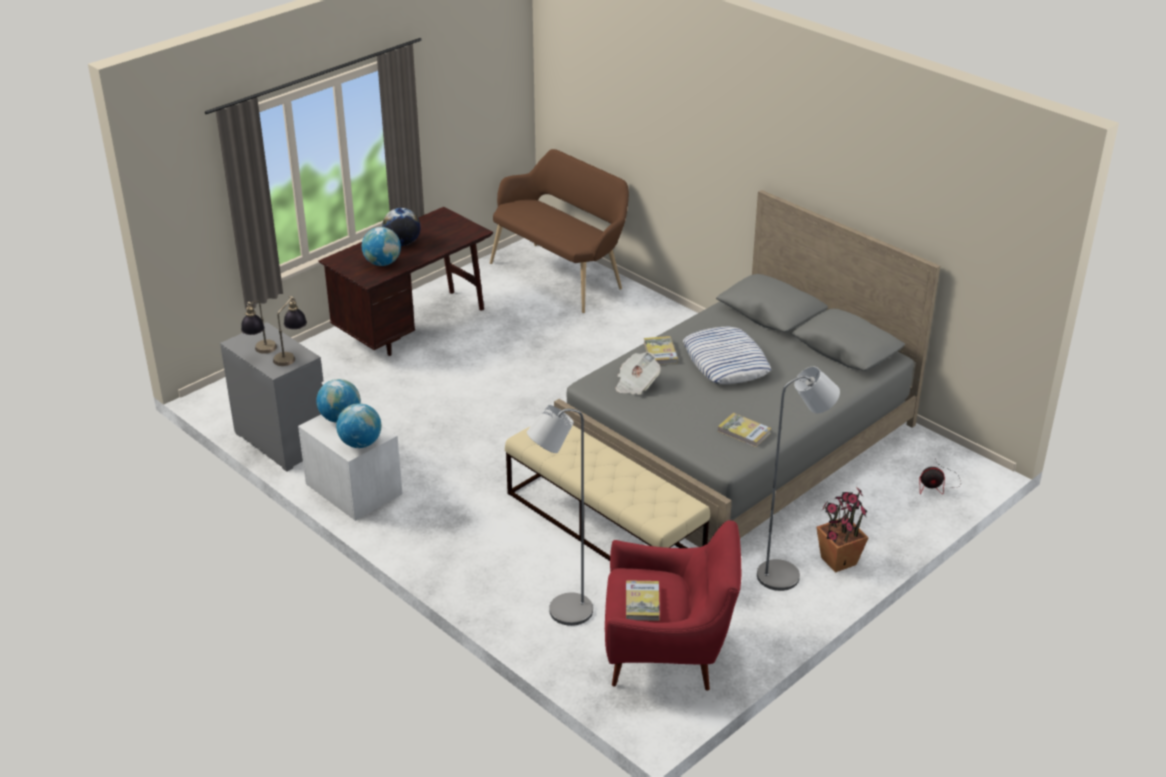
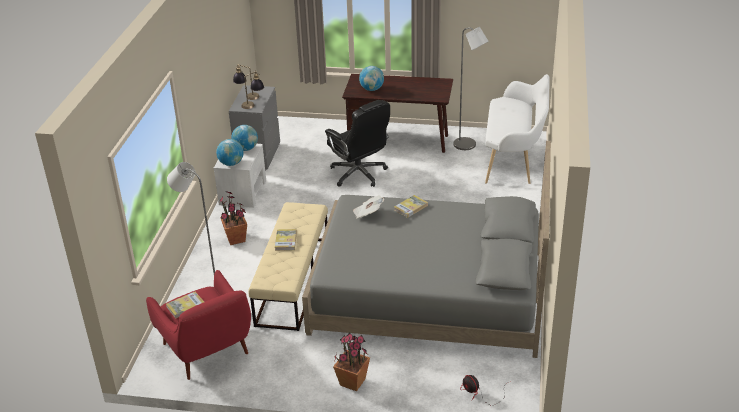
camera: 55 degrees right, 0 degrees up
(402, 243) = (398, 85): globe -> none
(443, 384) = (359, 174): none -> black office chair
(456, 537) = (236, 239): none -> potted plant
(561, 275) = (514, 159): brown bench -> white bench
(725, 362) = (430, 233): pillow -> none
(744, 432) = (363, 269): book -> book (286, 241)
(786, 575) = (317, 366): grey floor lamp -> grey floor lamp (468, 146)

